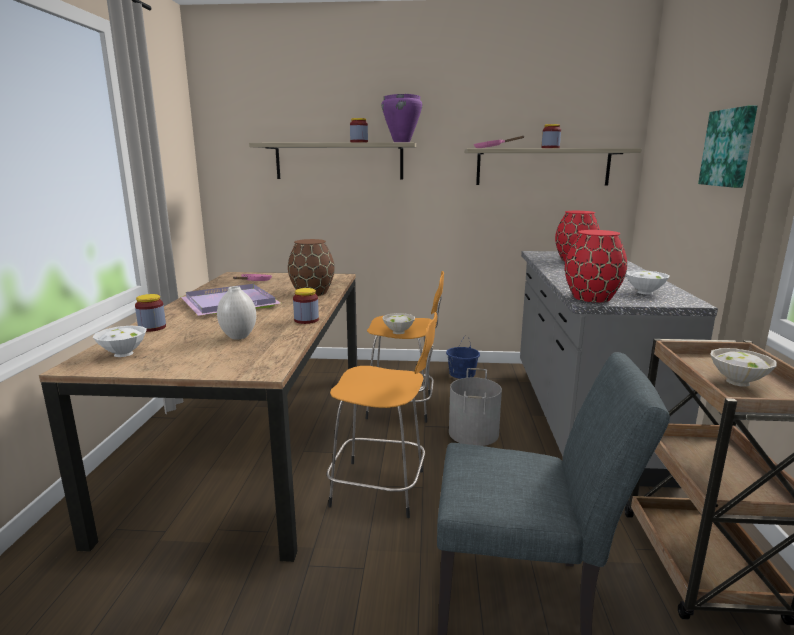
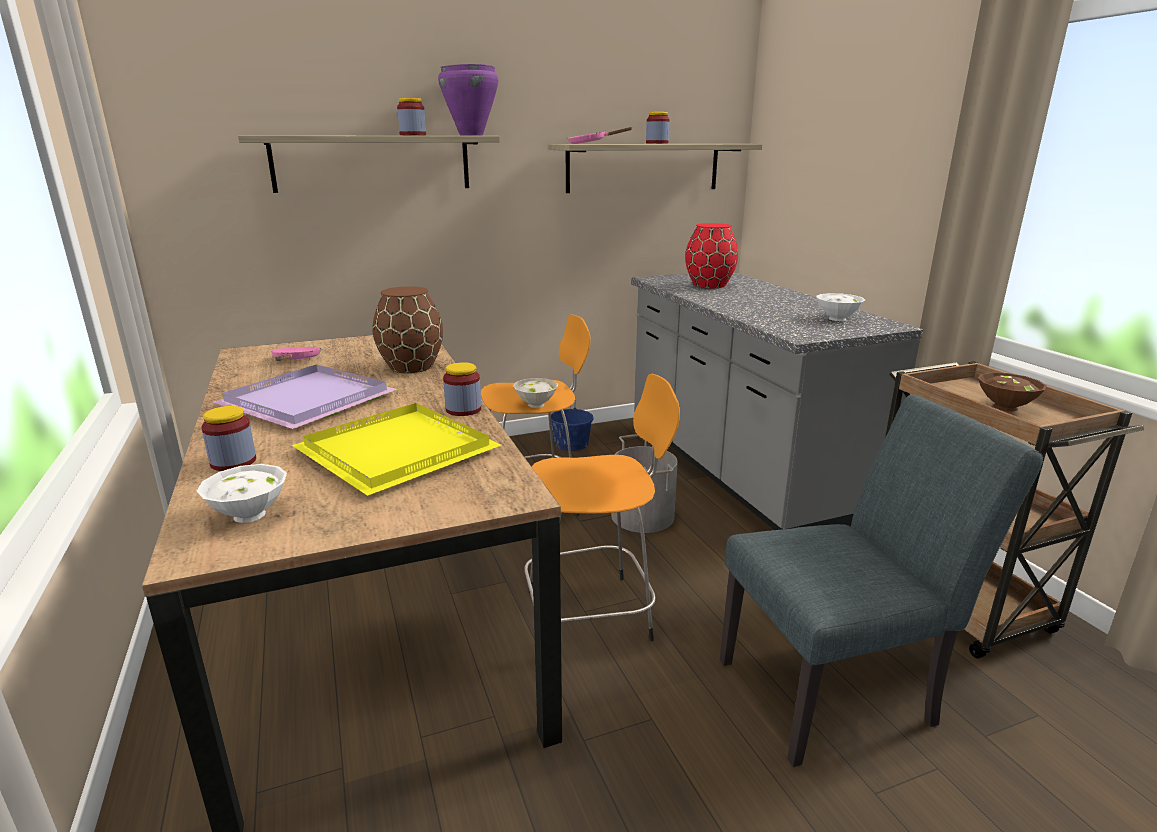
camera: 25 degrees left, 5 degrees up
(239, 337) = (401, 451): white vase -> yellow tray
(592, 298) = (800, 332): red vase -> none
(729, 148) = (895, 148): picture -> none
(736, 382) = (1004, 407): white bowl -> brown bowl

